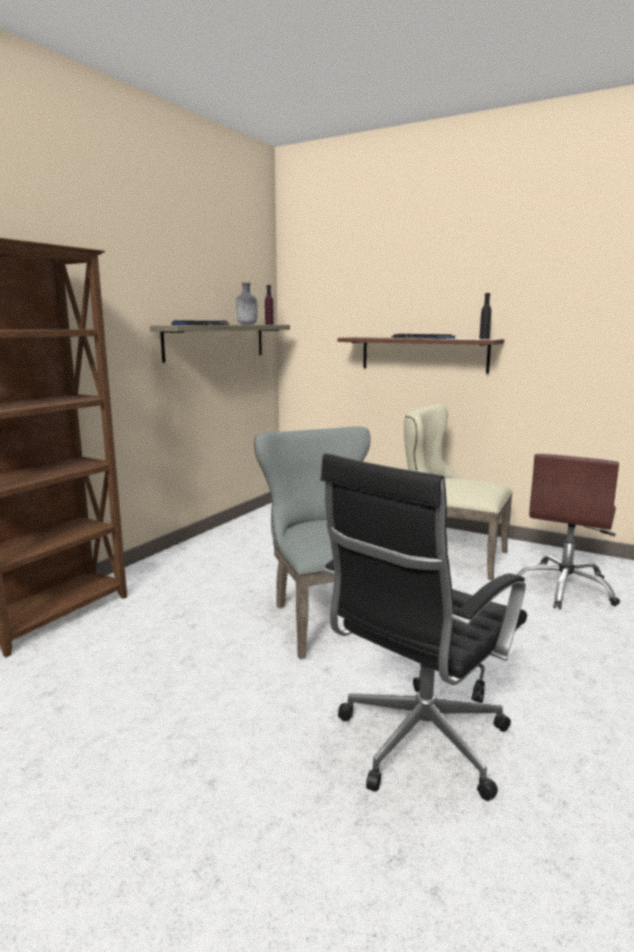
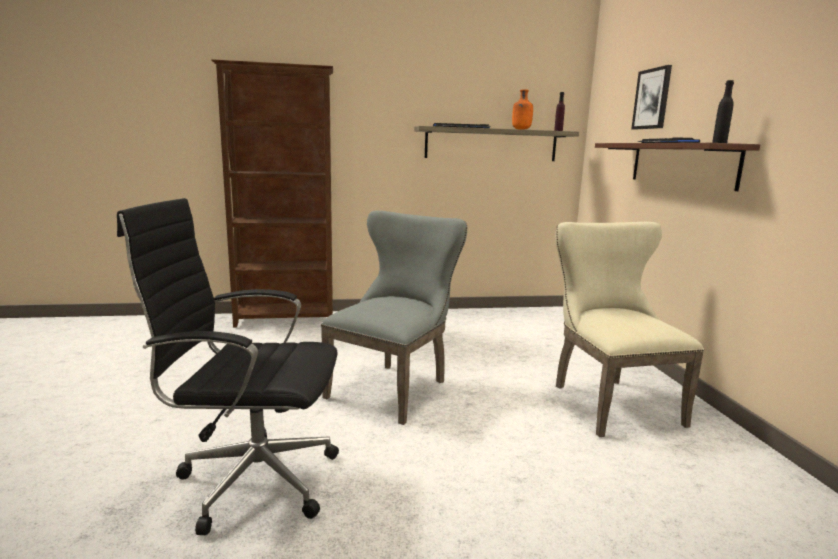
camera: 50 degrees right, 0 degrees up
(247, 324) = (521, 129): grey bottle -> orange bottle
(376, 298) = (652, 99): none -> picture
(565, 589) = (666, 487): brown office chair -> none

